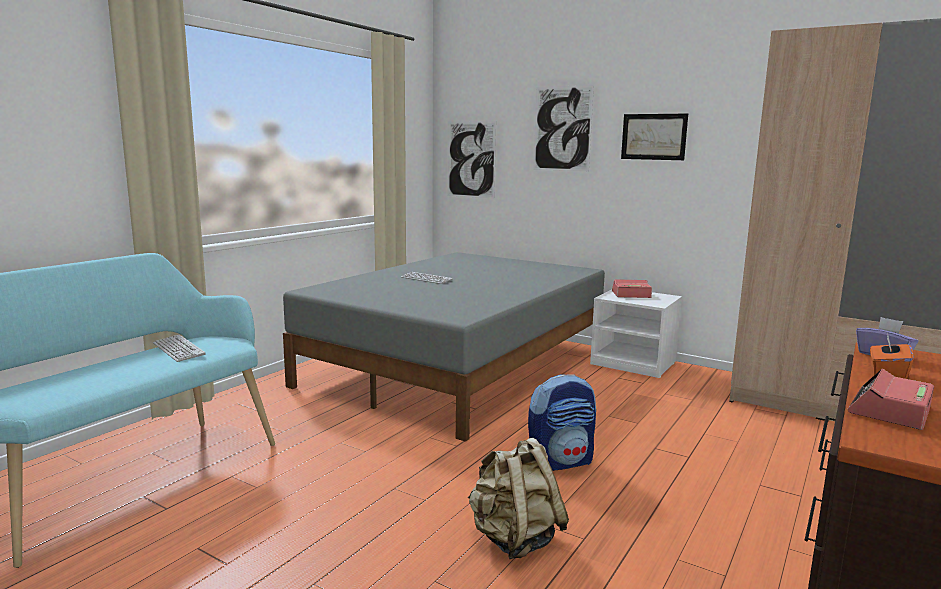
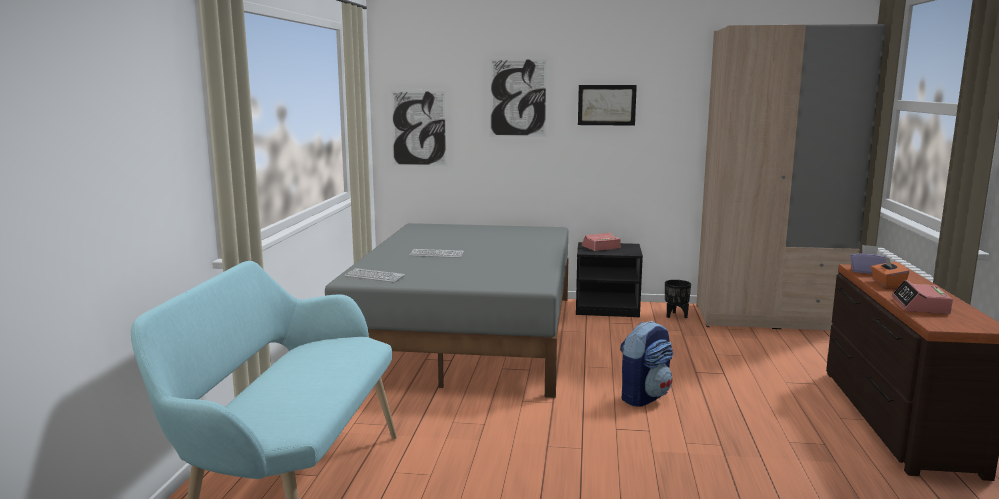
camera: 25 degrees left, 0 degrees up
(178, 349) = (325, 357): keyboard -> keyboard (374, 276)
(514, 539) = (678, 458): beige backpack -> none
(634, 363) = (607, 308): white nightstand -> black nightstand
(704, 383) = (675, 316): none -> black planter

